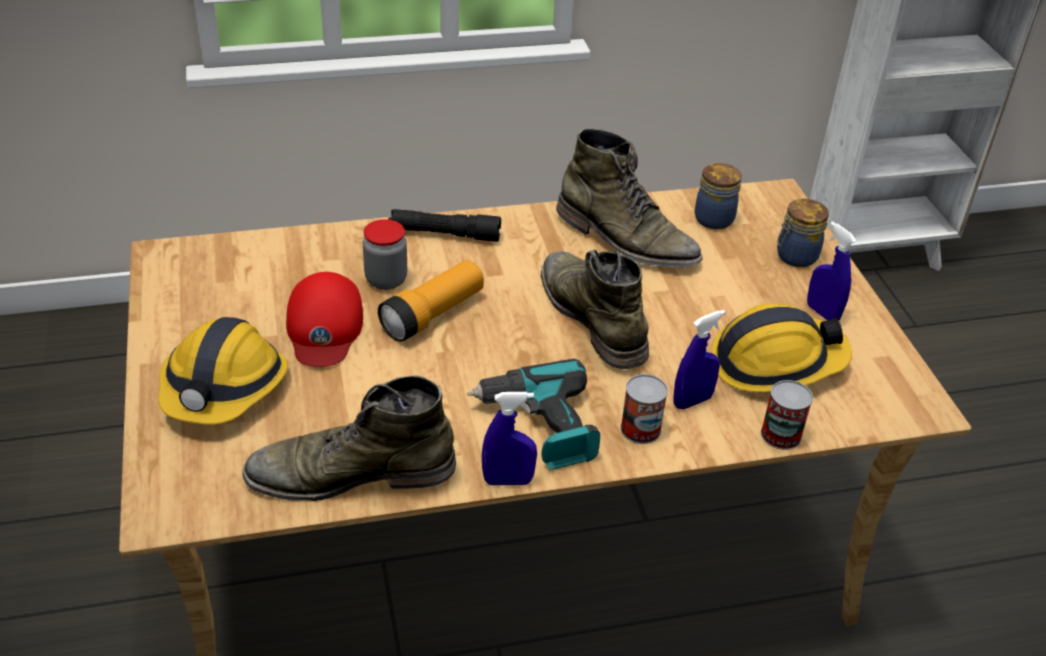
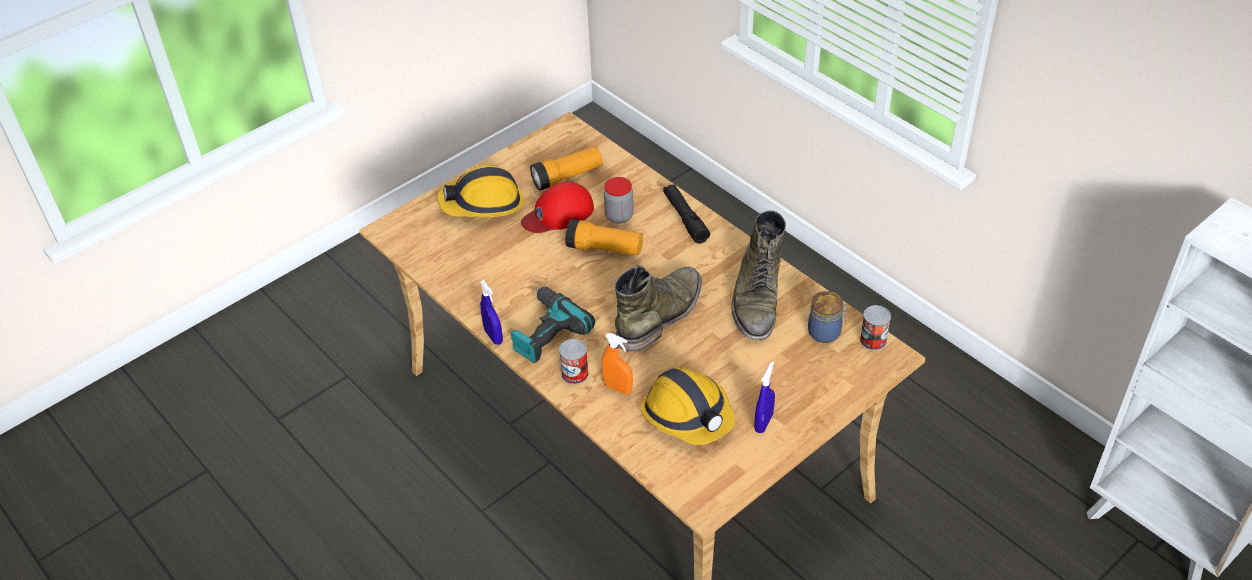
camera: 65 degrees right, 5 degrees up
(262, 292) = (567, 177): none -> flashlight
(351, 473) = (457, 277): green boot -> none
(692, 401) = (618, 388): blue spray bottle -> orange spray bottle
(781, 435) = (618, 439): can -> can (873, 340)
(795, 256) = (818, 389): jar -> none

